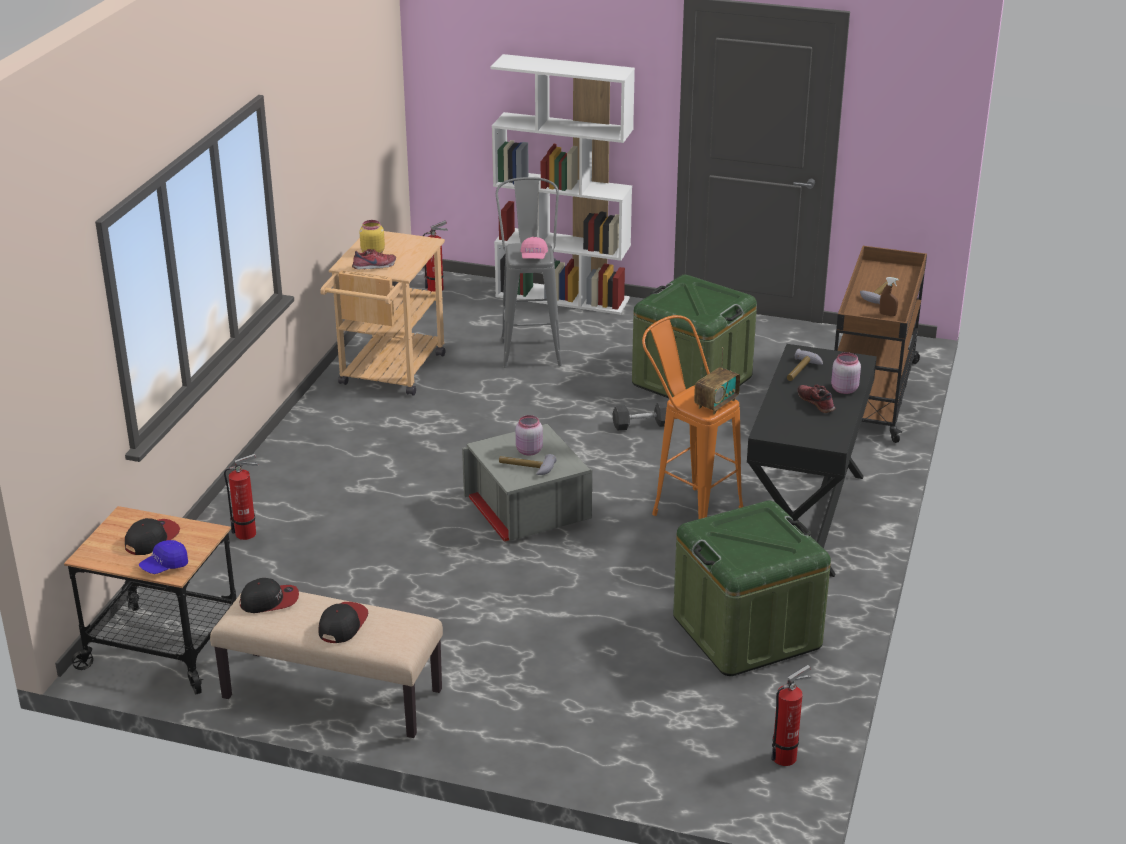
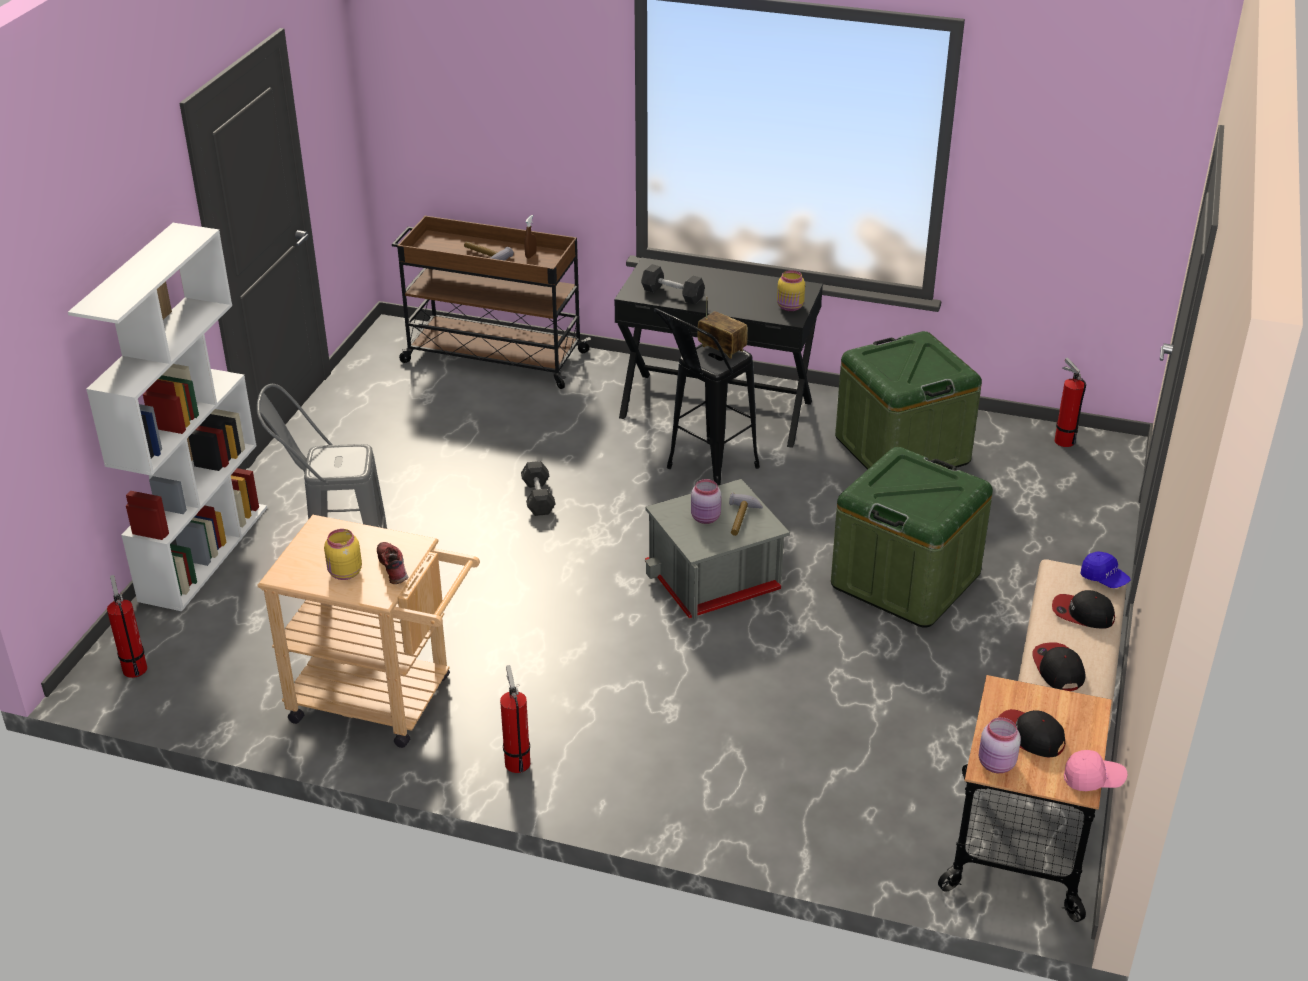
camera: 90 degrees left, 5 degrees up
(165, 566) = (1080, 717): blue cap -> blue cap (1104, 579)
(248, 533) = (775, 800): fire extinguisher -> fire extinguisher (517, 761)
(534, 257) = (353, 457): pink cap -> pink cap (1093, 779)
(687, 508) = (703, 474): orange stool -> black stool
(692, 380) = (444, 461): green storage box -> green storage box (905, 580)
(788, 432) = (790, 307): none -> yellow jar
(801, 371) = (672, 294): hammer -> grey dumbbell
(817, 403) = (734, 291): shoe -> none
(843, 389) = (707, 277): pink jar -> pink jar (996, 765)

